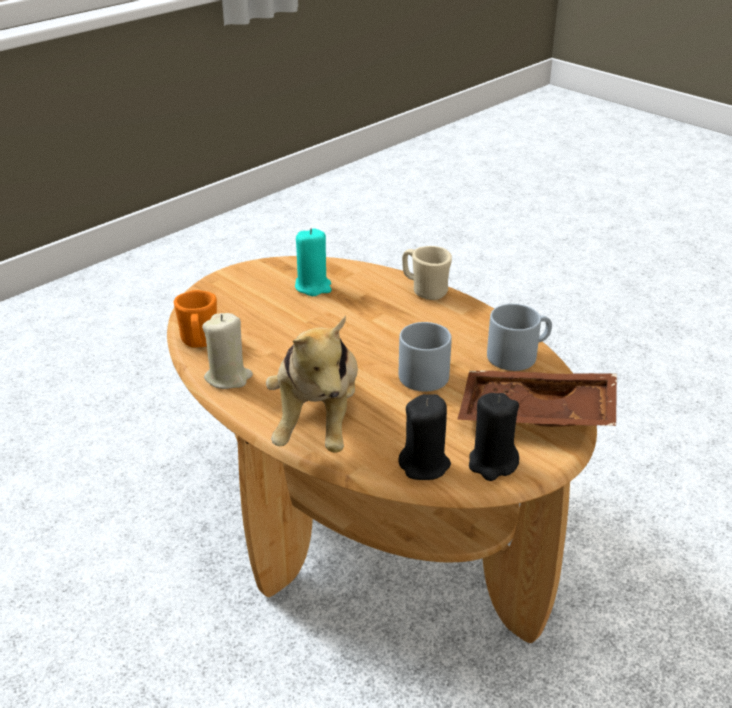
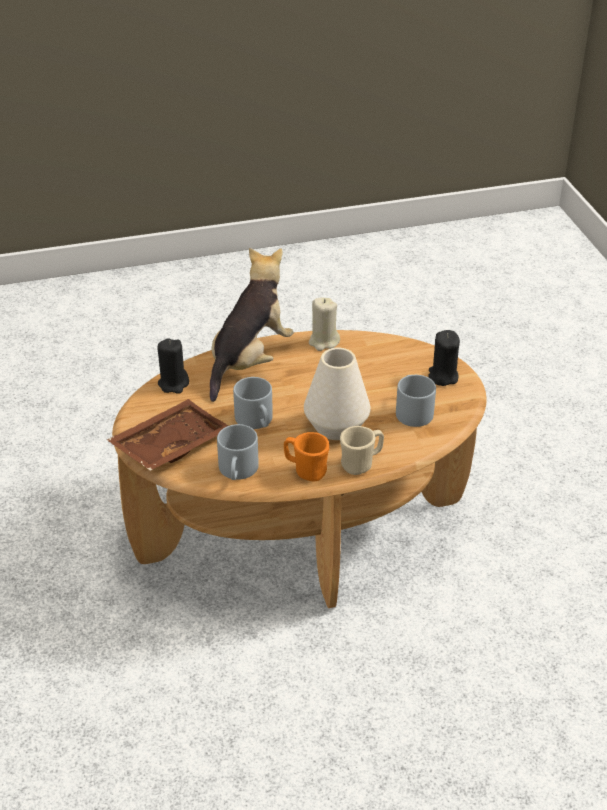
camera: 120 degrees right, 5 degrees up
(199, 342) = (374, 341): orange mug -> orange mug (306, 470)
(313, 286) = (412, 410): turquoise candle -> grey mug
(317, 421) = (249, 360): plush toy -> plush toy turned 90 degrees clockwise
(383, 320) = (336, 426): none -> white vase
(492, 463) = (149, 408): black candle -> black candle (443, 376)

